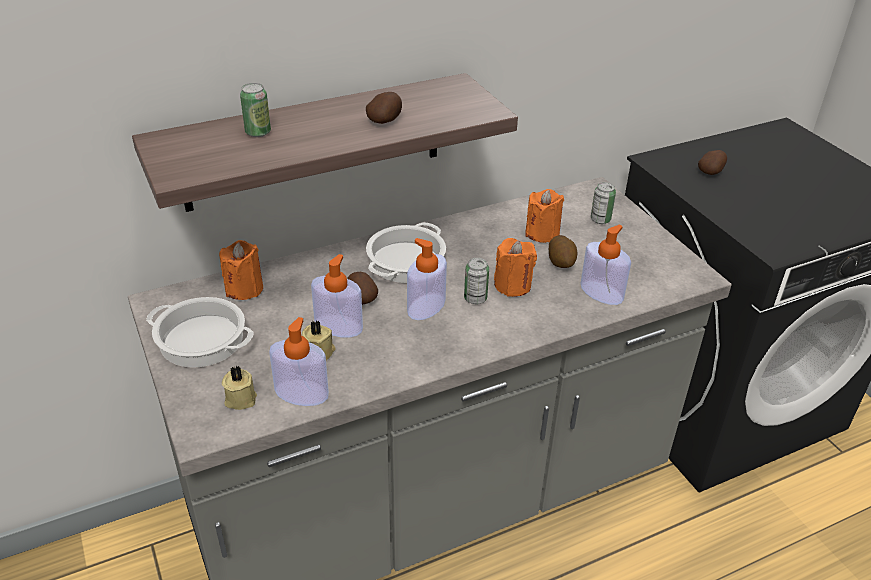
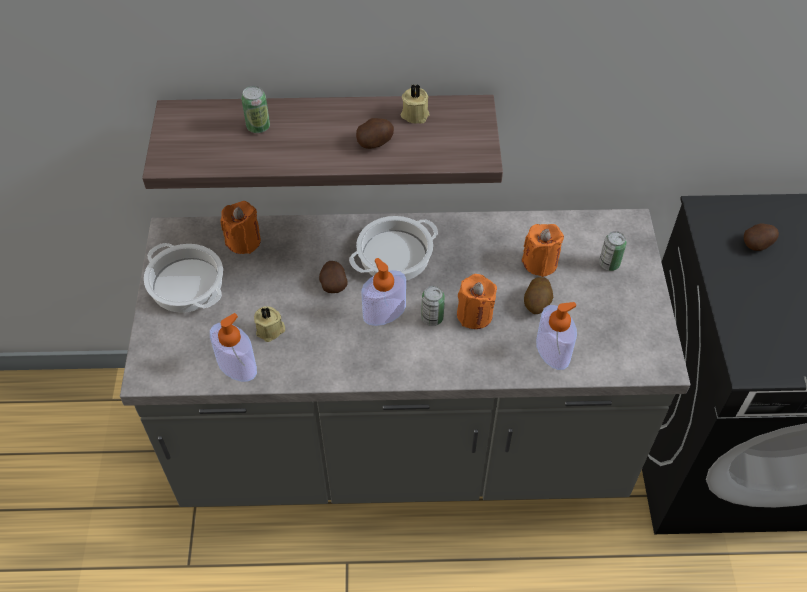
camera: 25 degrees right, 15 degrees up
(240, 398) = (188, 353): beige candle -> beige candle (414, 114)
(338, 326) = (300, 308): soap dispenser -> none

